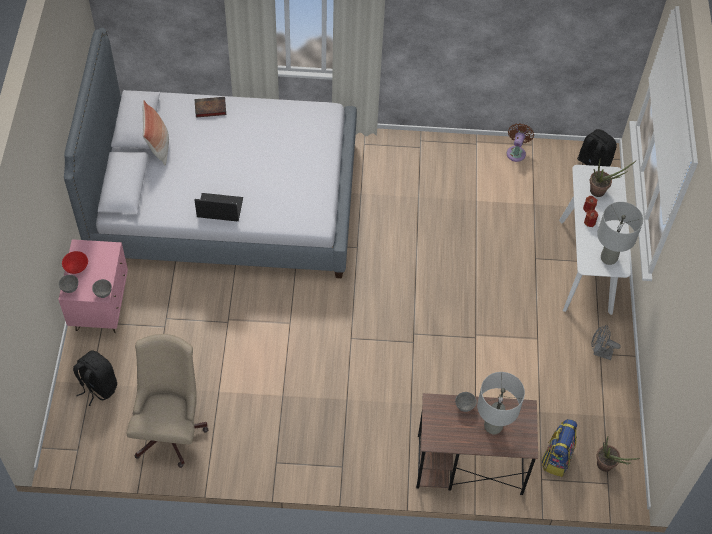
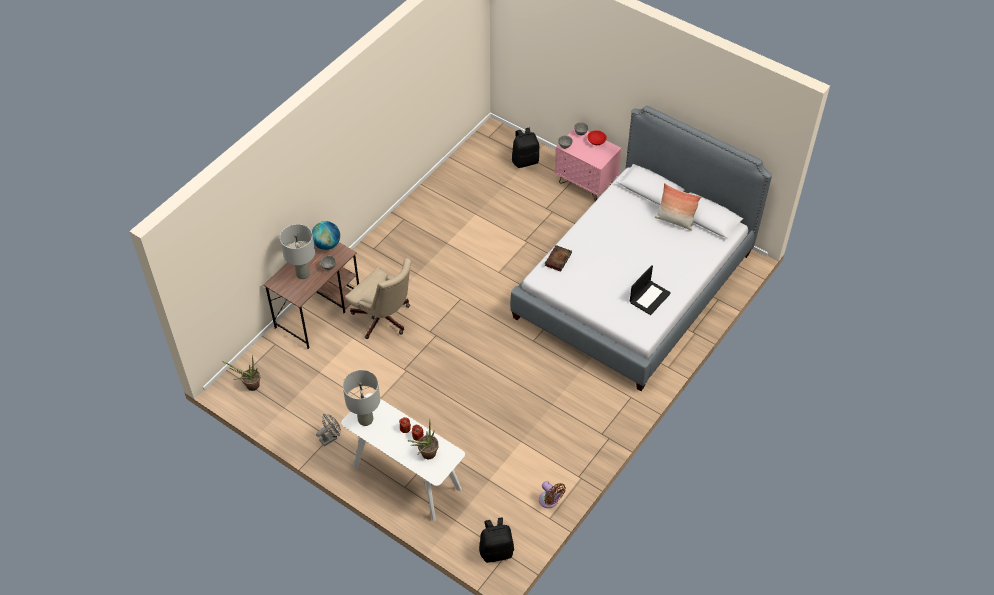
camera: 125 degrees right, 5 degrees down
(170, 429) = (468, 181): beige office chair -> beige office chair (384, 320)
(209, 109) = (694, 264): book -> book (558, 259)
(219, 208) = (593, 229): laptop -> laptop (649, 297)
(435, 429) = (327, 244): none -> globe
(556, 458) = (281, 361): backpack -> none

